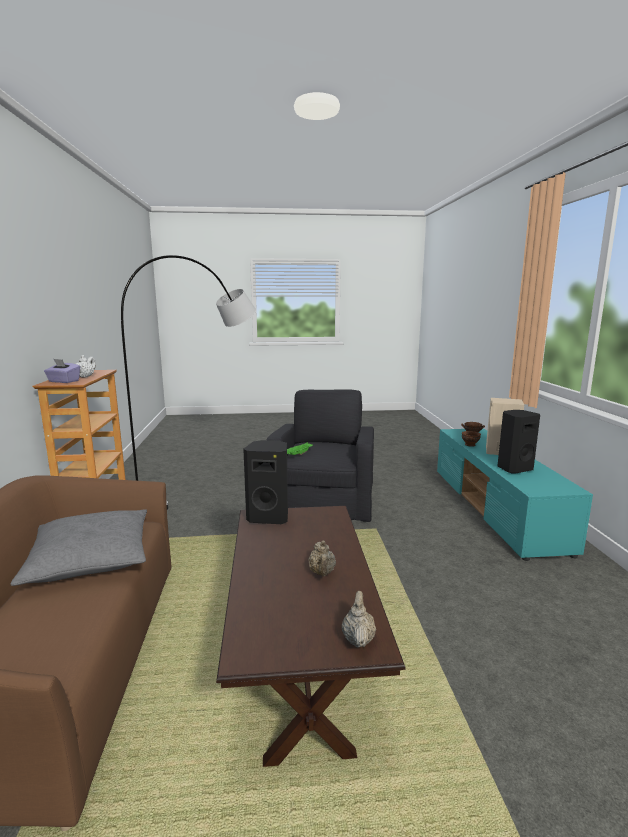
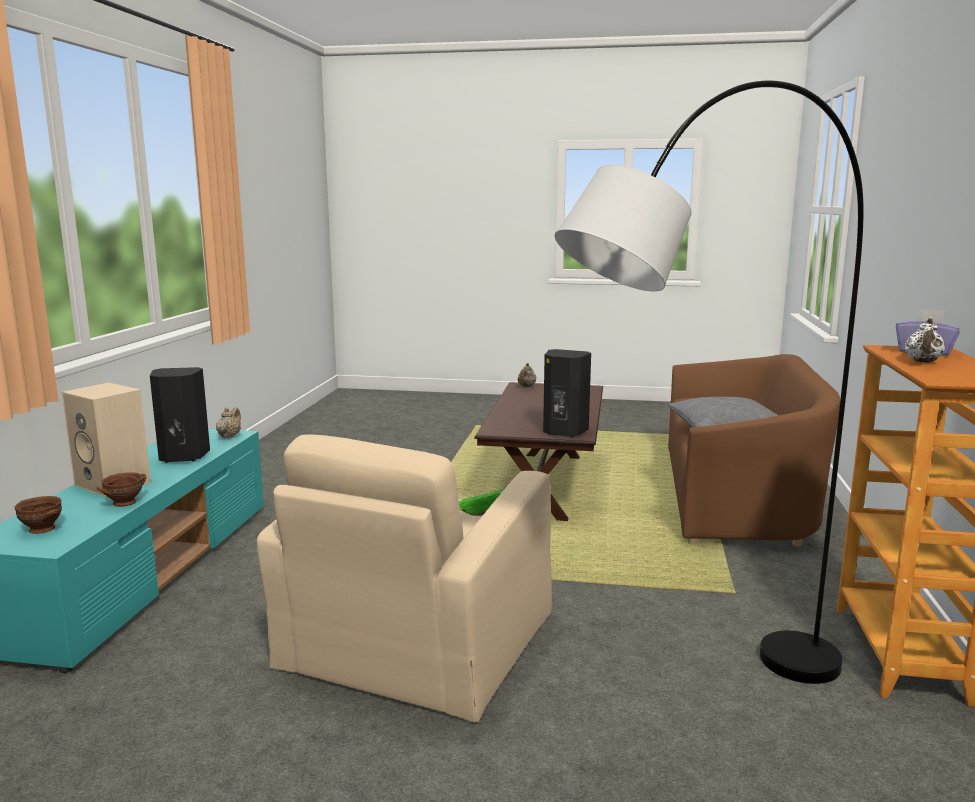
camera: 165 degrees left, 0 degrees up
(322, 573) = (532, 403): beige teapot -> beige teapot (229, 436)
(323, 497) = (417, 641): black armchair -> beige armchair

